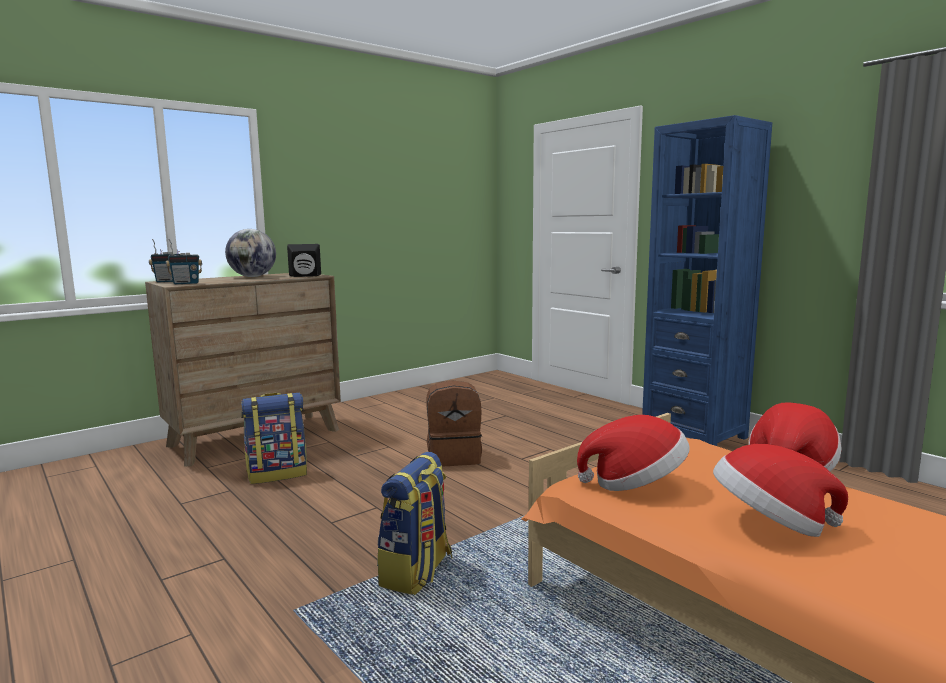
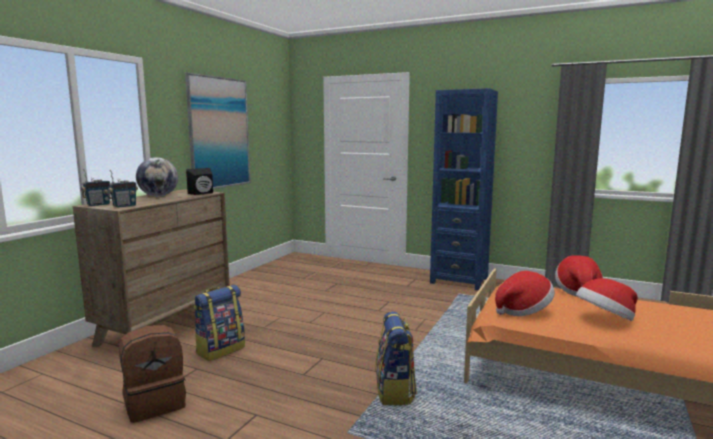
camera: 25 degrees left, 0 degrees up
(372, 203) = (219, 133): none -> picture
(454, 457) = (334, 316): brown backpack -> brown backpack (155, 403)

